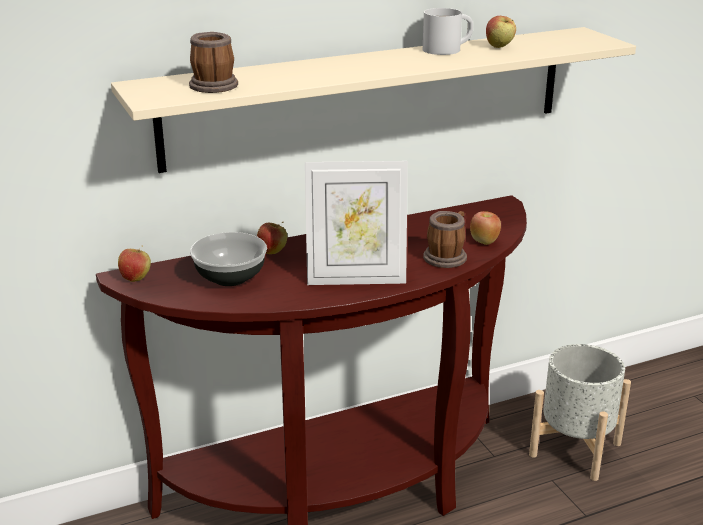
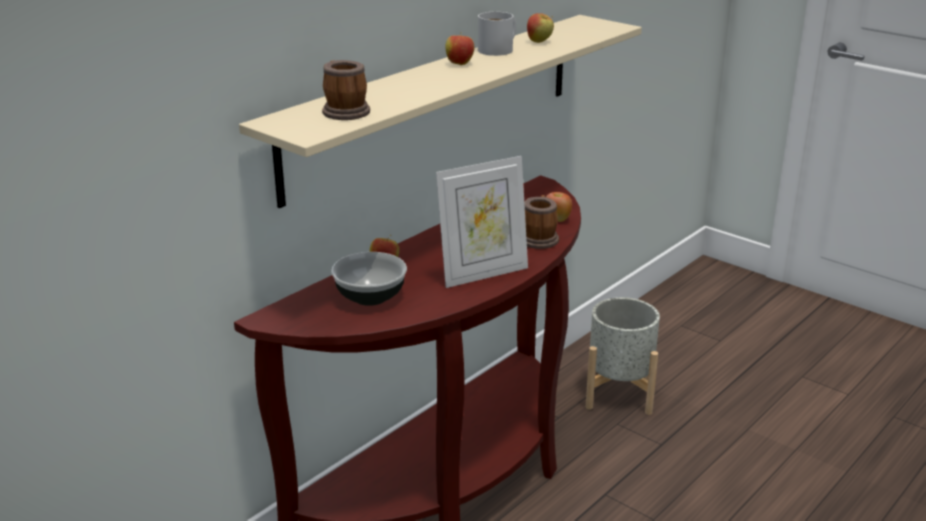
camera: 25 degrees left, 0 degrees up
(136, 278) = (281, 317): apple -> apple (459, 64)

